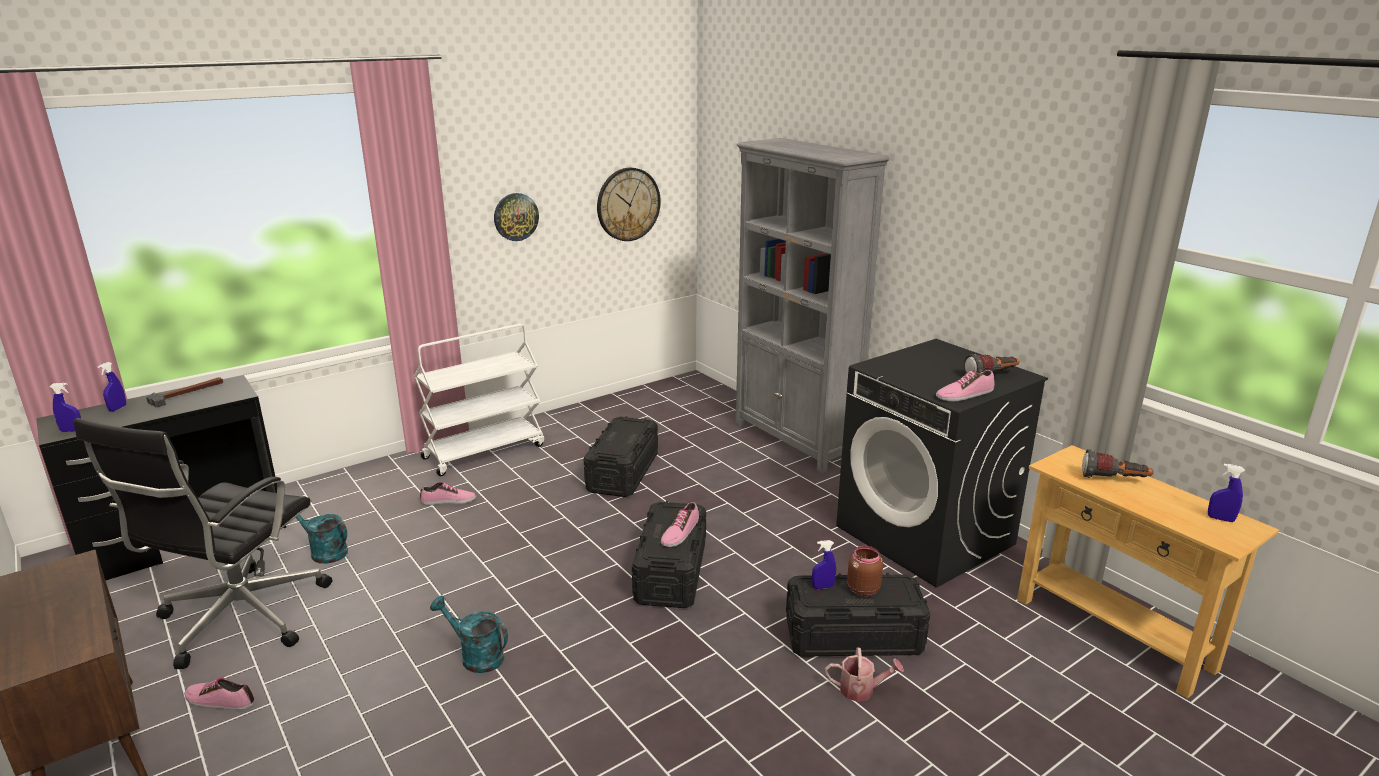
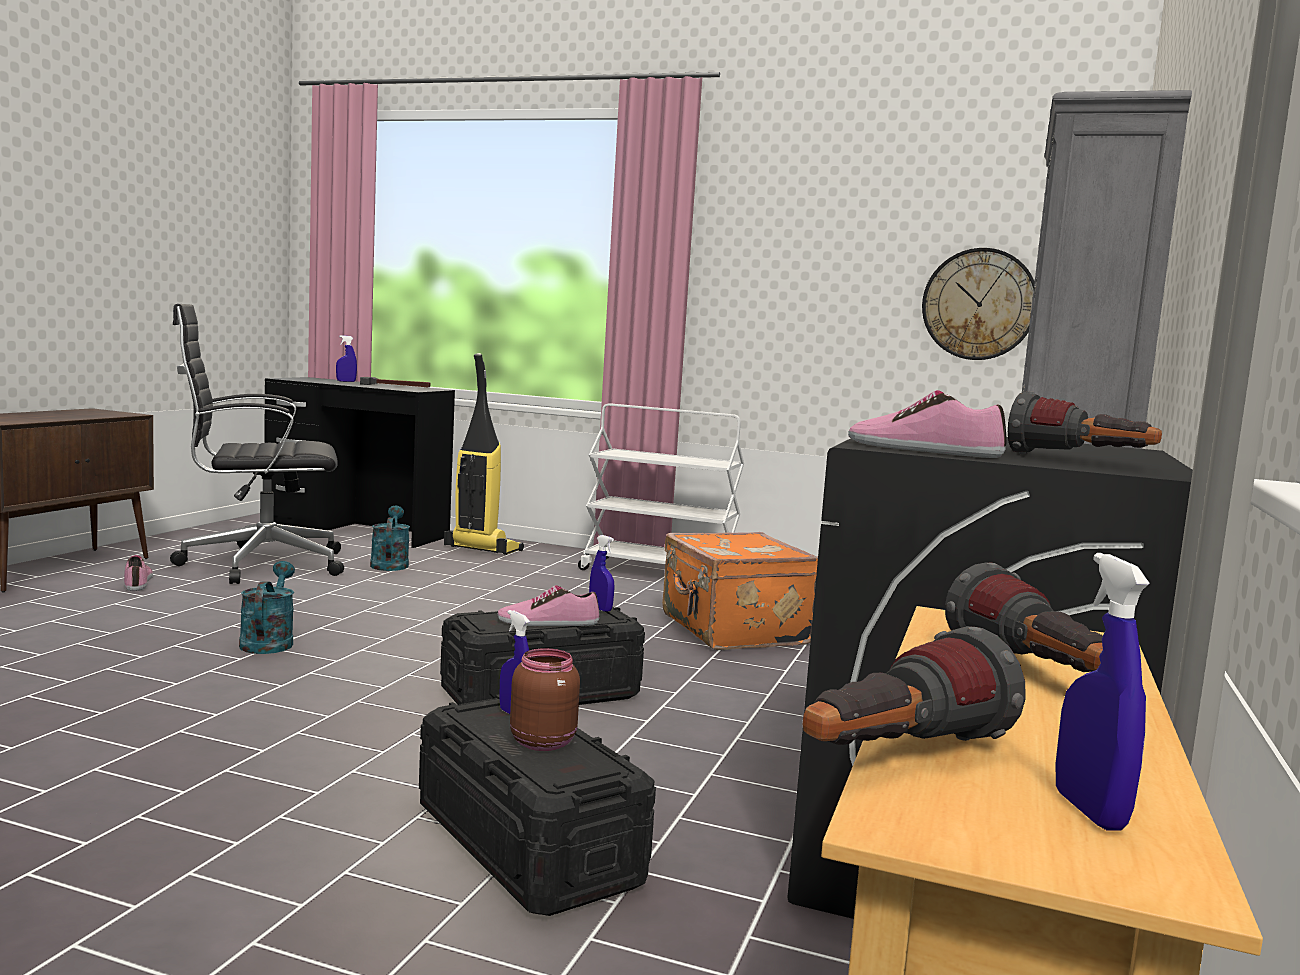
camera: 55 degrees right, 15 degrees down
(72, 431) = (295, 379): blue spray bottle -> blue spray bottle (600, 609)
(332, 498) = (481, 549): none -> vacuum cleaner
(448, 501) = (539, 580): shoe -> none
(515, 217) = (796, 290): wall clock -> none
(623, 472) = (732, 630): black storage box -> orange suitcase
(861, 690) = (377, 876): watering can -> none
(1187, 529) = (898, 758): none -> flashlight

